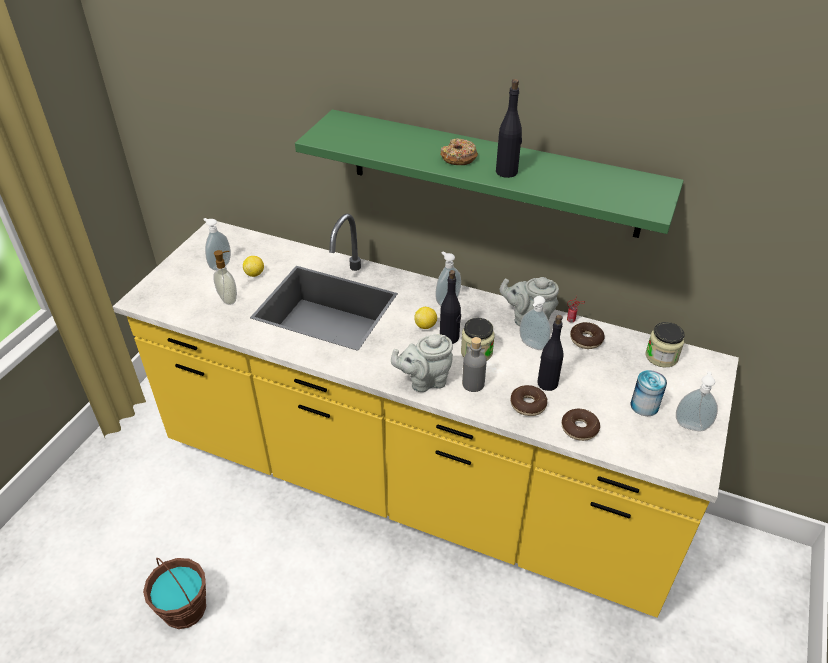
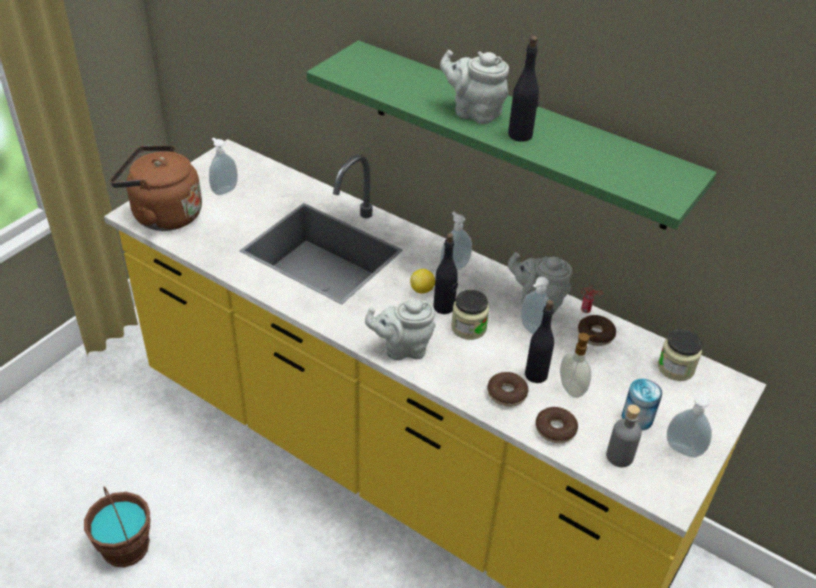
camera: 10 degrees right, 0 degrees up
(169, 296) = (163, 215): none -> brown kettle
(229, 299) = (223, 227): soap dispenser -> soap dispenser (572, 388)
(255, 274) = (257, 205): lemon -> none
(458, 158) = (474, 112): donut -> grey teapot
(473, 384) = (454, 361): grey bottle -> grey bottle (619, 456)

